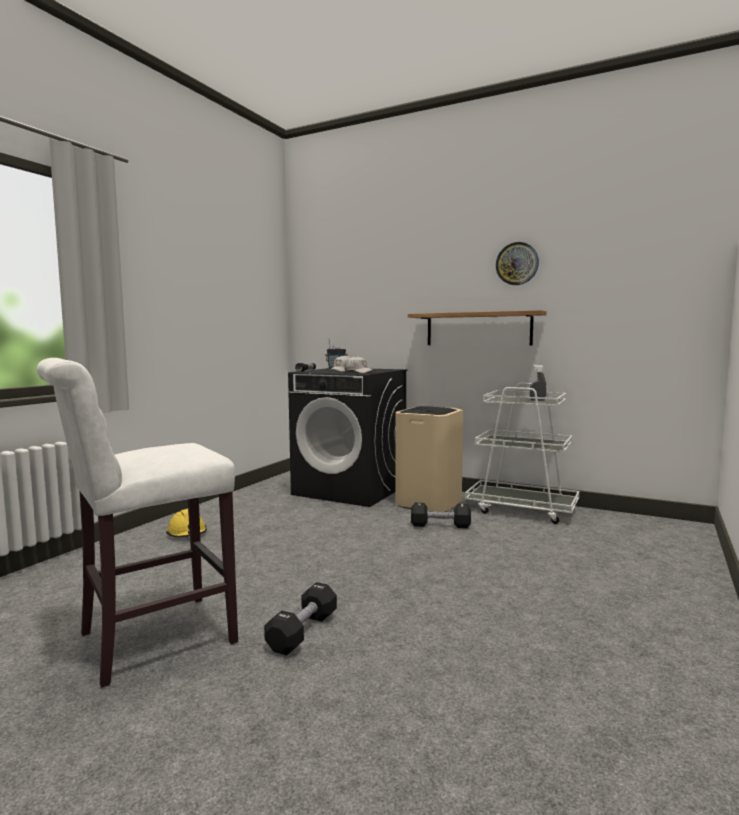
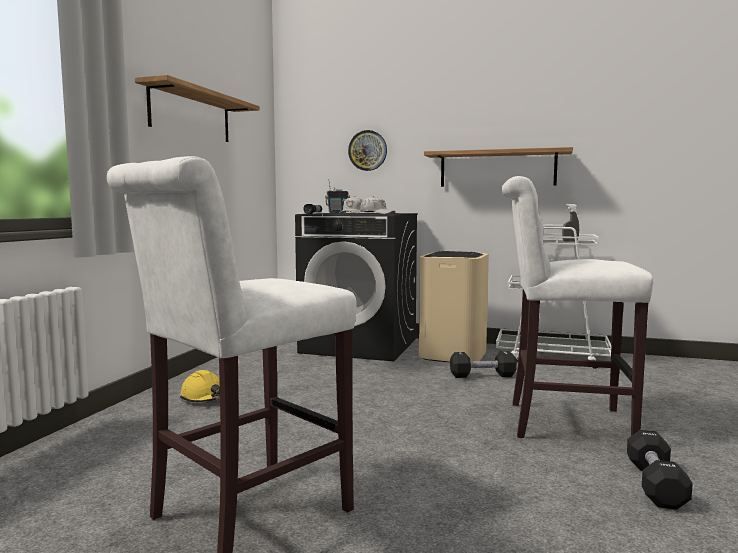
camera: 10 degrees left, 0 degrees up
(194, 288) = (191, 114): none -> shelf
(302, 632) = (419, 492): black dumbbell -> black dumbbell (655, 484)
(477, 577) = (560, 423): none -> white stool
(517, 263) = (540, 99): wall clock -> wall clock (367, 150)

